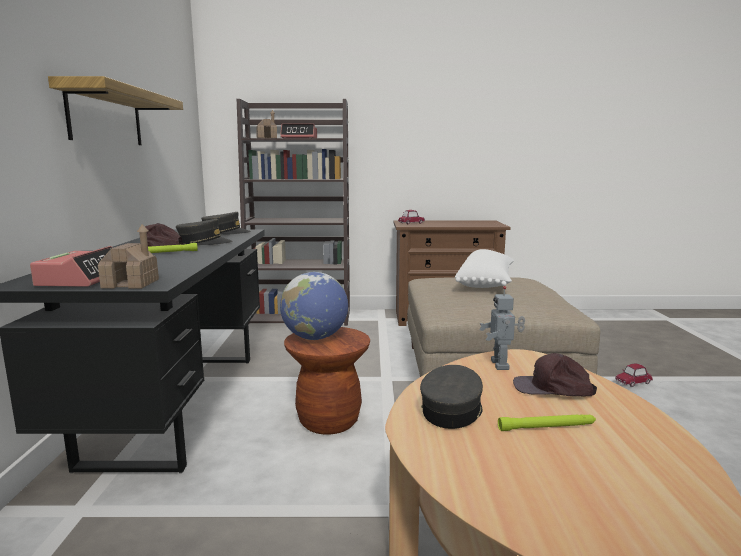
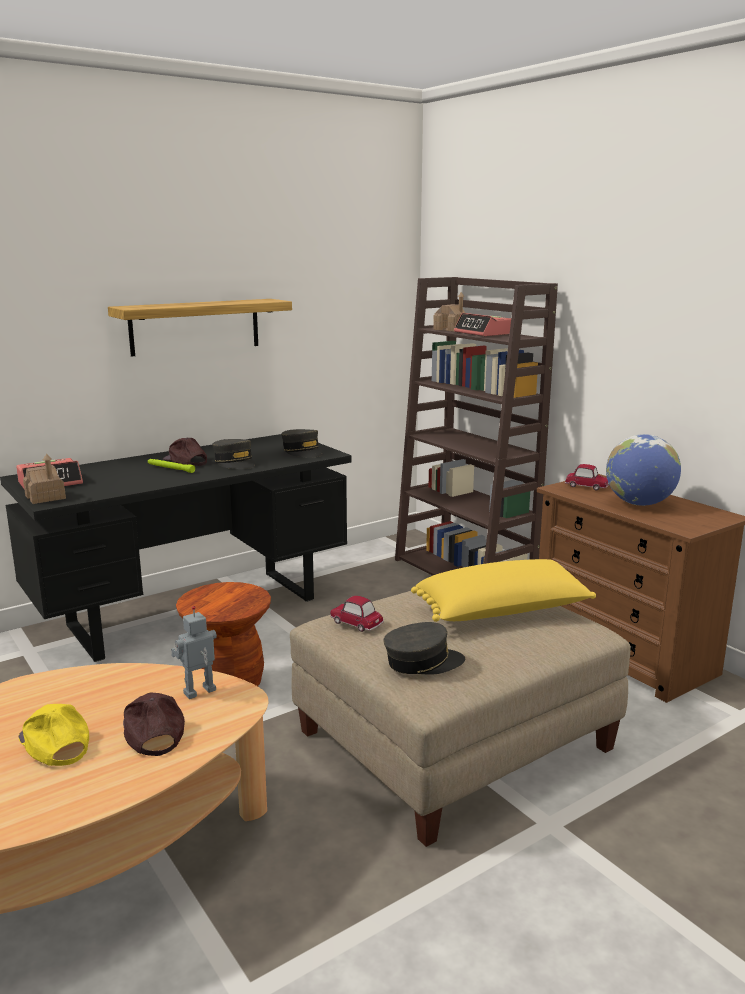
camera: 55 degrees right, 5 degrees up
(315, 338) = (221, 594): globe -> globe (639, 504)
(452, 410) = (66, 694): grey cap -> grey cap (423, 662)
(487, 283) = (503, 613): white pillow -> yellow pillow
(547, 427) = (55, 743): green flashlight -> yellow cap
(633, 382) = (599, 877): toy car -> toy car (356, 623)

